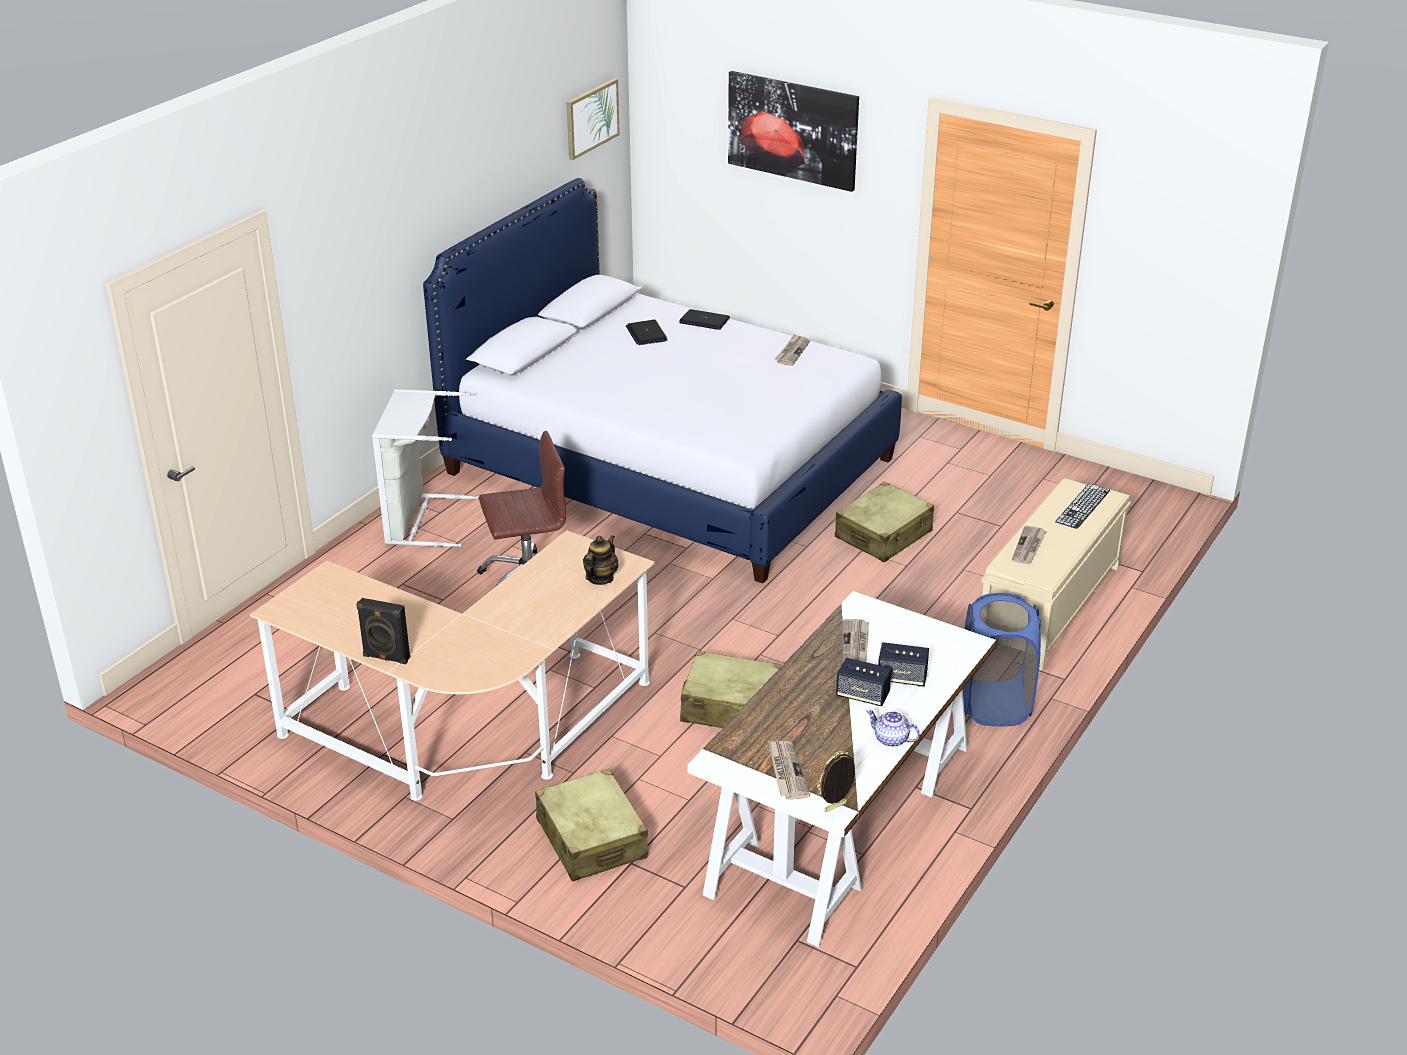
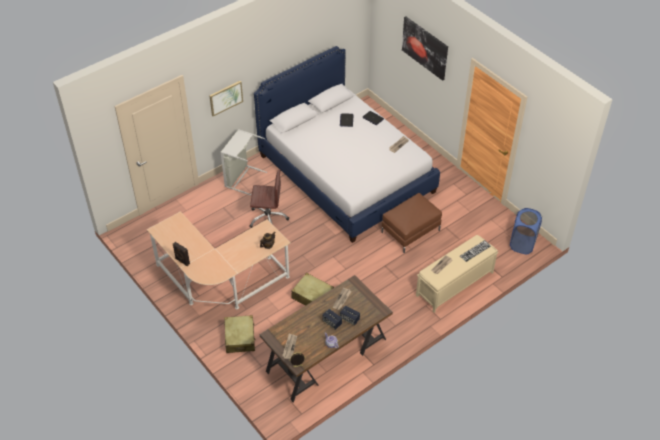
camera: 20 degrees right, 15 degrees up
(591, 118) = (348, 20): picture -> picture (226, 98)
(843, 820) = (327, 355): white desk -> brown desk
(883, 535) = (410, 231): beige suitcase -> brown ottoman
(994, 704) = (407, 323): blue laundry basket -> blue laundry basket (522, 244)

